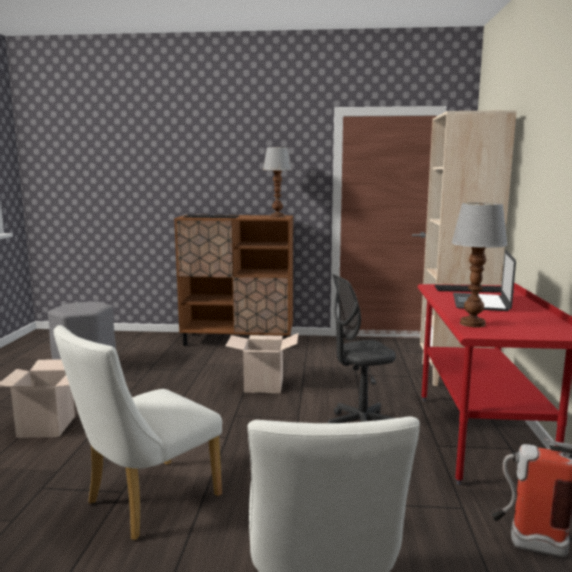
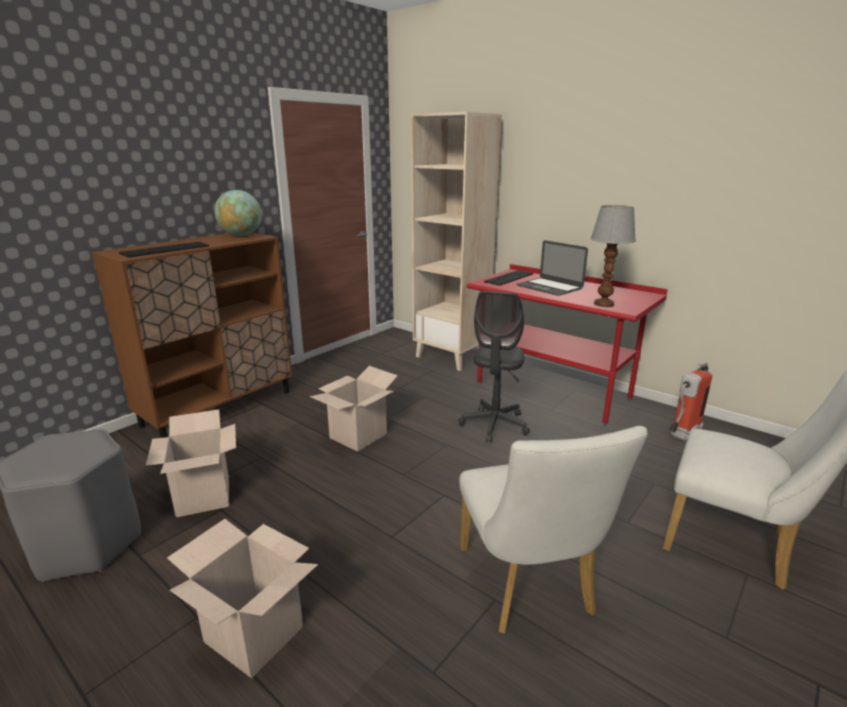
camera: 55 degrees left, 10 degrees up
(146, 372) = (203, 496): none -> cardboard box
(277, 216) = (241, 235): table lamp -> globe

